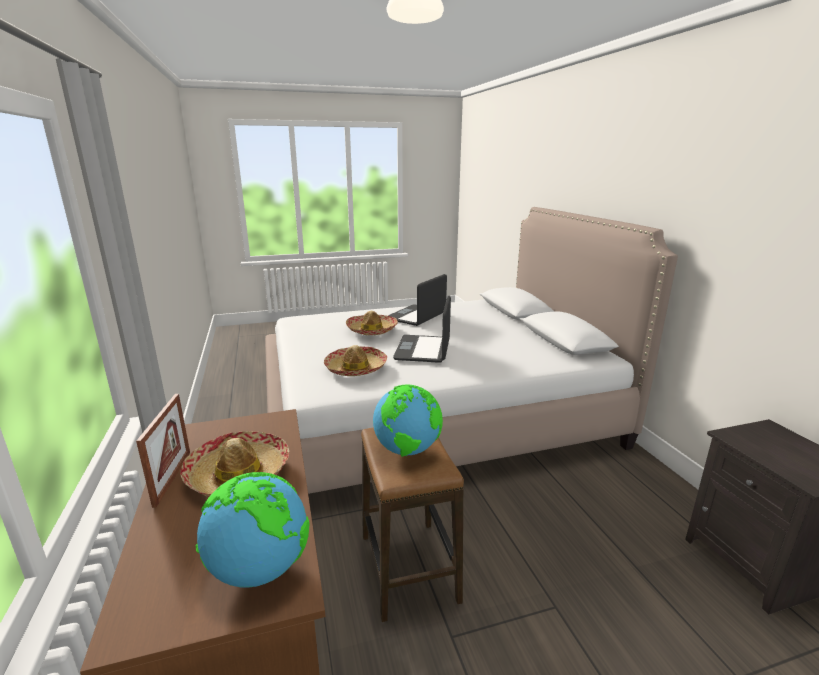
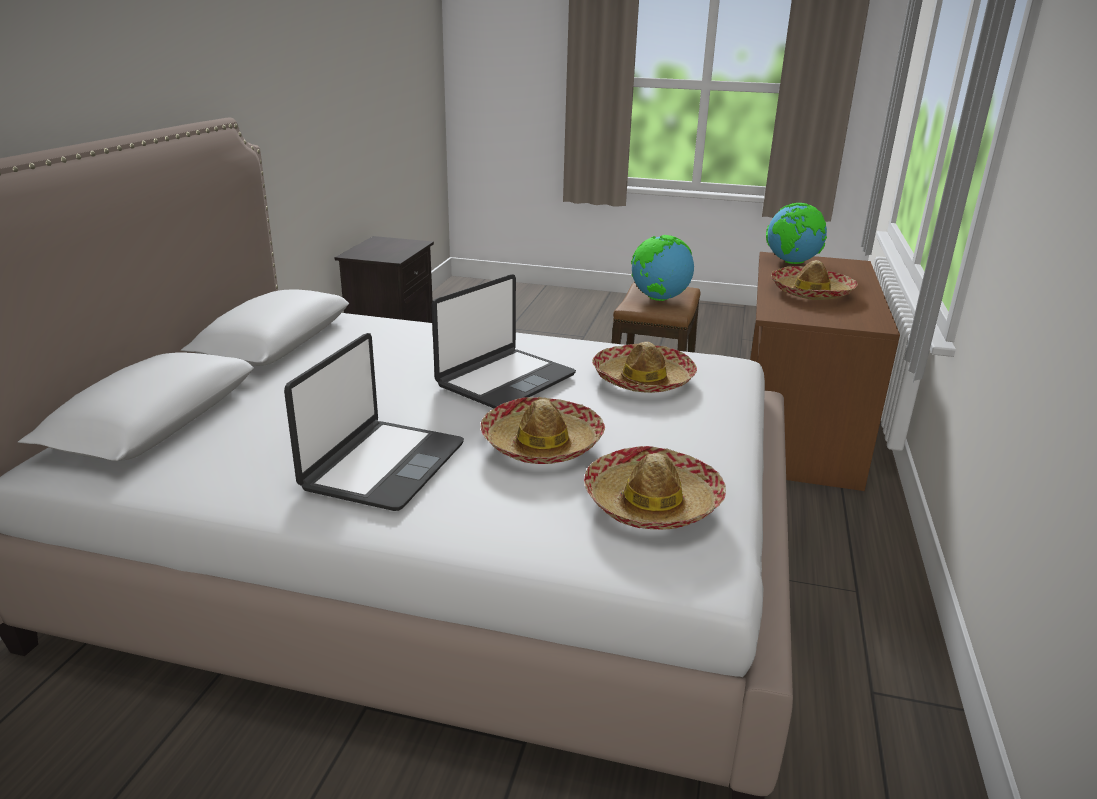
camera: 150 degrees left, 5 degrees up
(172, 477) = (866, 301): picture frame -> none
(316, 324) = (652, 502): none -> hat
(416, 316) = (383, 466): laptop -> laptop turned 45 degrees counterclockwise

